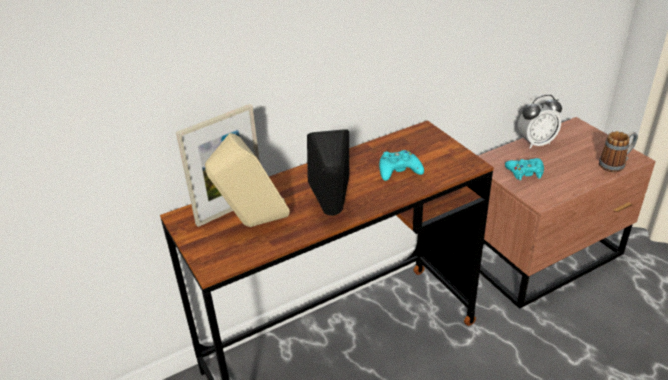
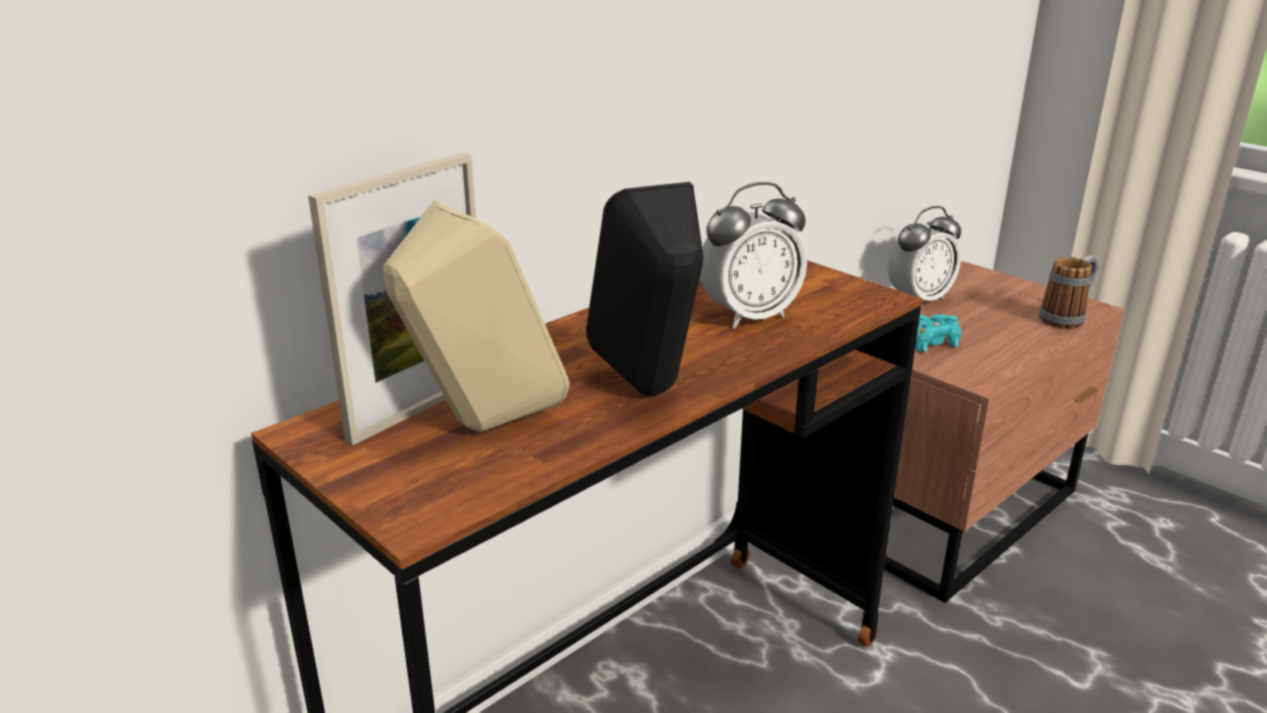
camera: 15 degrees left, 10 degrees down
(399, 171) = (749, 316): turquoise game controller -> alarm clock

